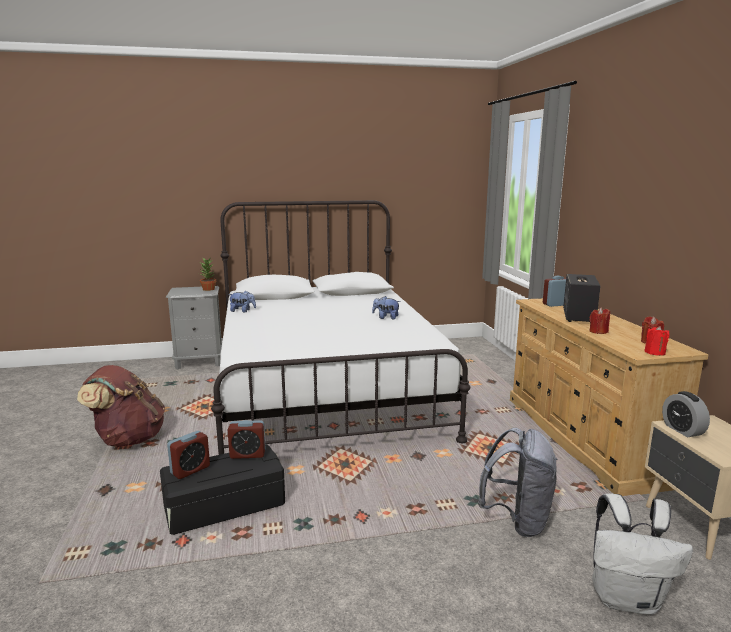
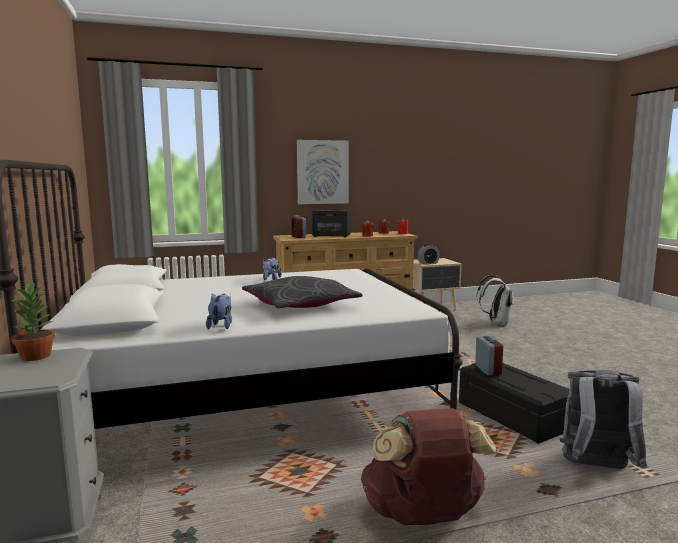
camera: 95 degrees left, 5 degrees down
(190, 470) = (534, 387): alarm clock -> none
(282, 325) = (300, 305): none -> grey pillow
(517, 520) = (452, 335): grey backpack -> grey backpack (596, 468)
(627, 223) = (322, 172): none -> picture

